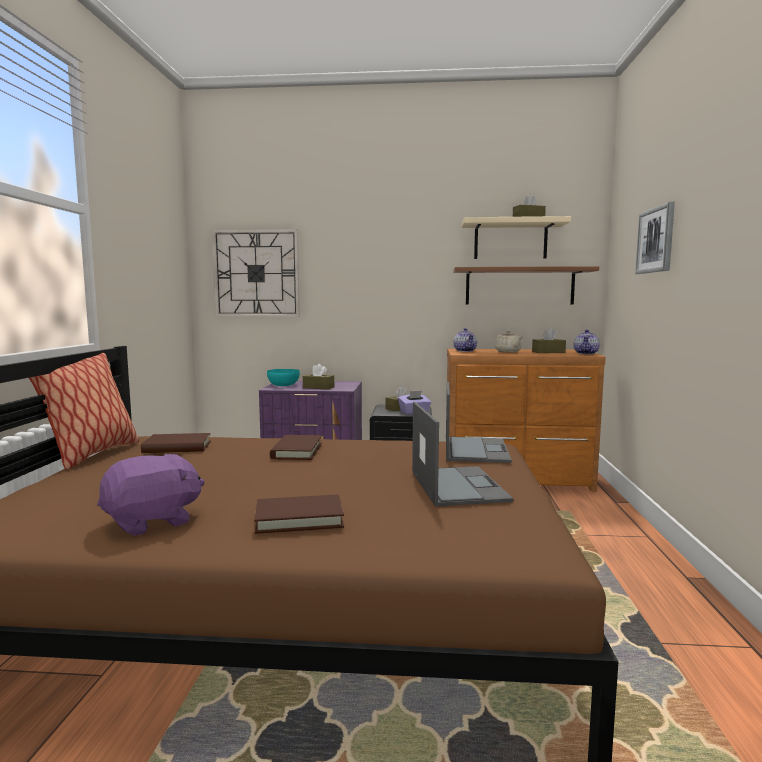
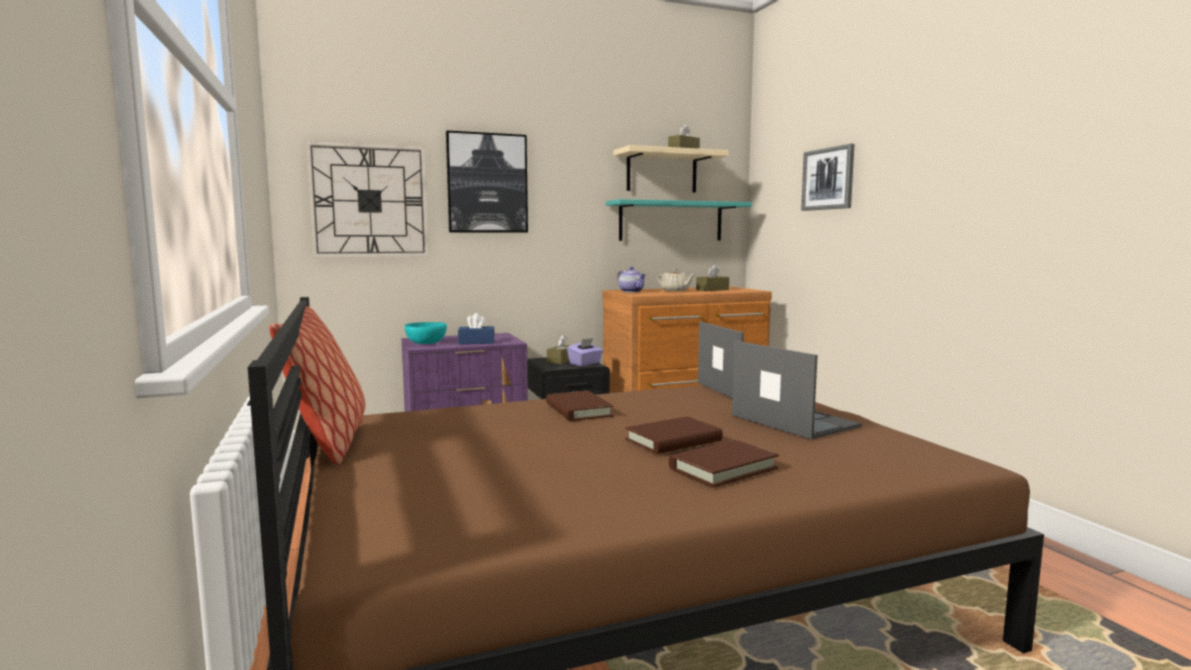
camera: 25 degrees left, 0 degrees up
(152, 521) = (583, 496): purple plush toy -> none
(177, 447) = (435, 422): brown book -> brown book (673, 440)
(318, 387) = (476, 342): brown tissue box -> blue tissue box
(347, 256) = (487, 183): none -> picture
(519, 286) = (671, 221): brown shelf -> turquoise shelf
(586, 353) = (749, 289): teapot -> none

